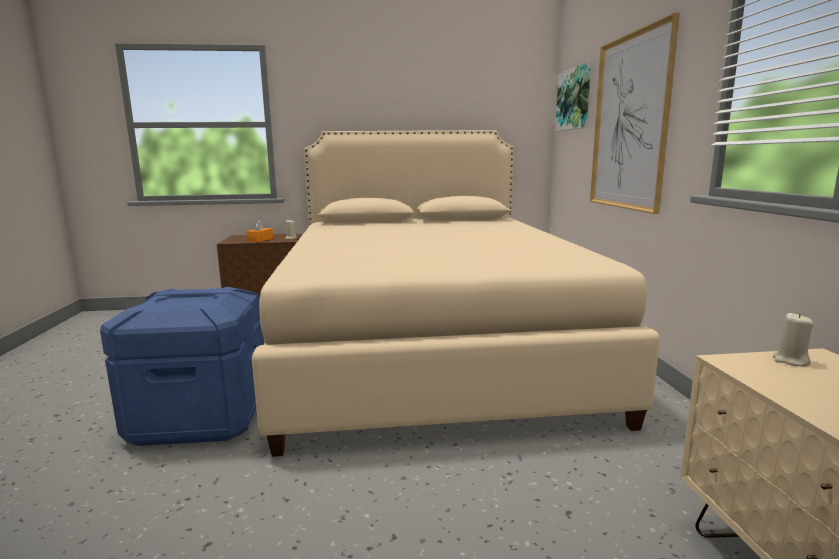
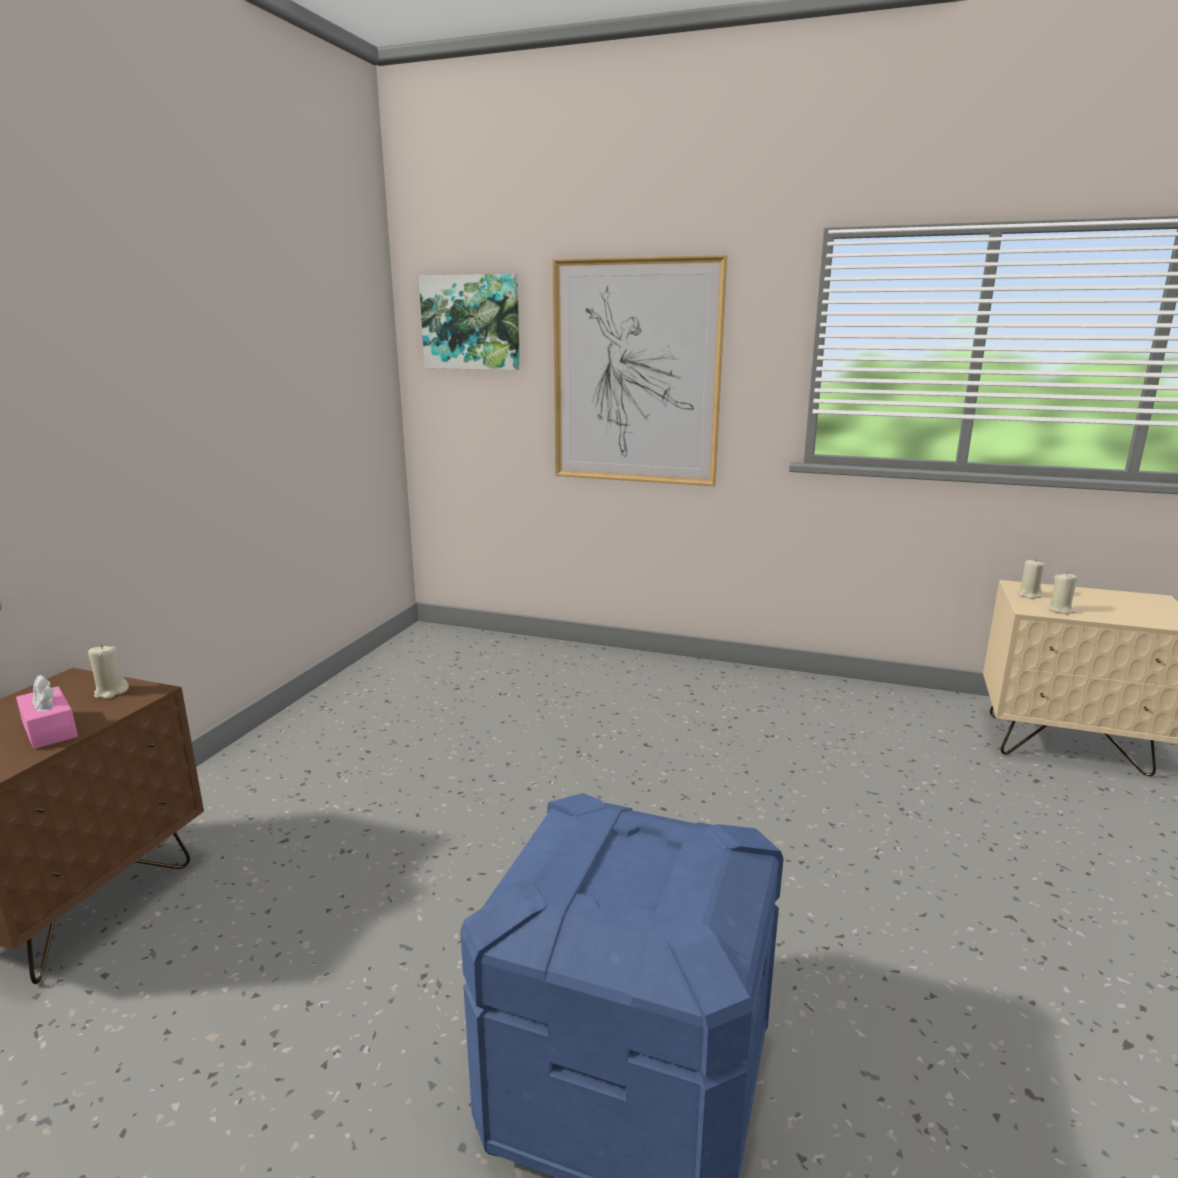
camera: 65 degrees left, 5 degrees up
(260, 240) = (50, 730): orange tissue box -> pink tissue box
(429, 347) = (527, 762): beige bed -> none
(763, 375) = (1060, 610): none -> beige candle

